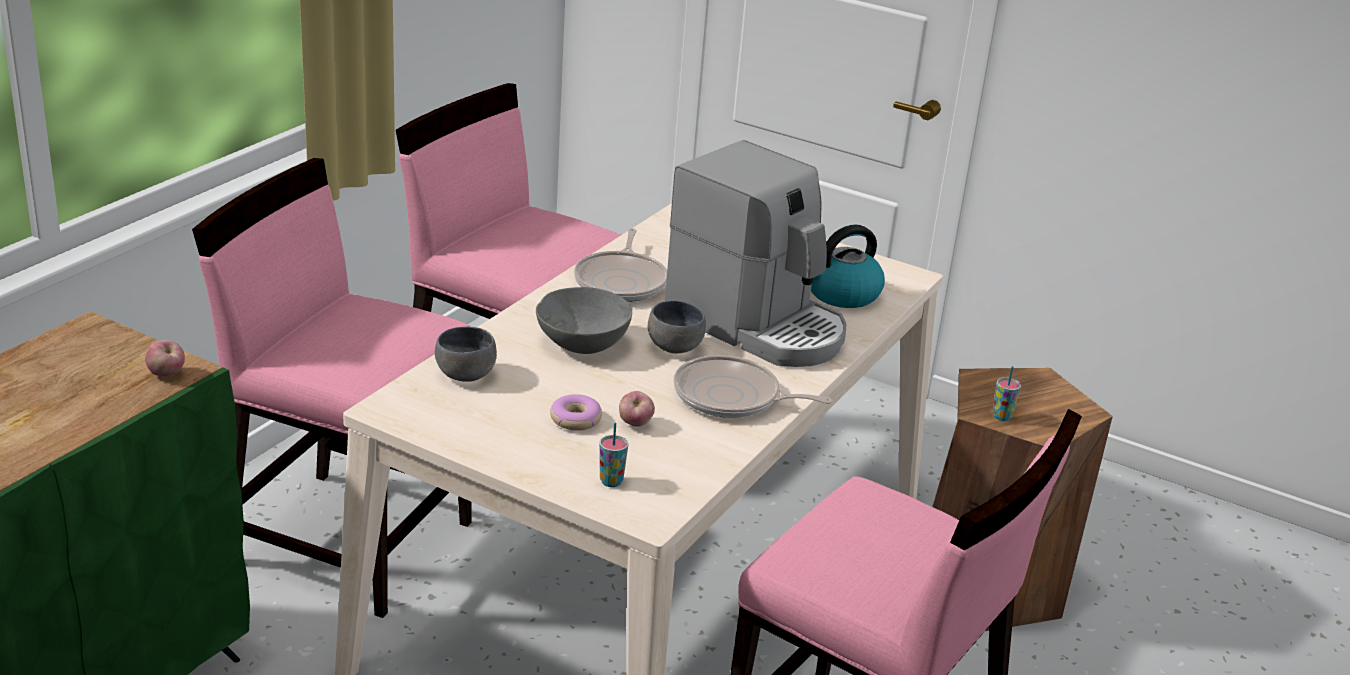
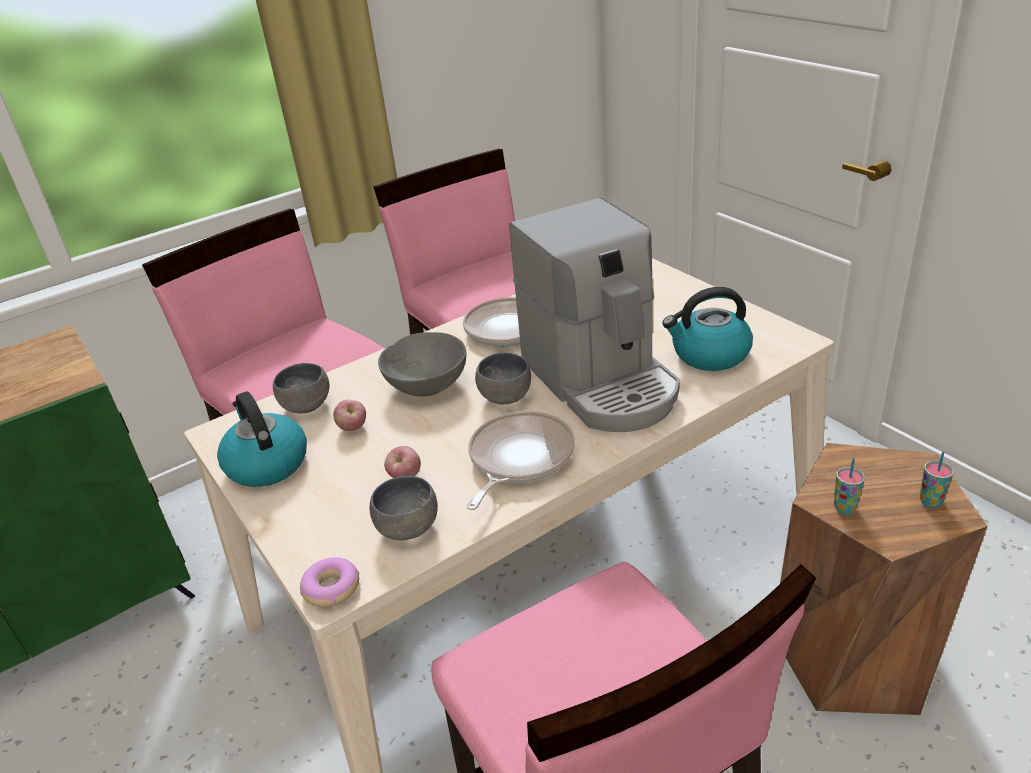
camera: 30 degrees right, 5 degrees up
(166, 374) = (61, 385): apple -> apple (353, 428)
(475, 430) = (266, 464): none -> kettle
(575, 419) = (357, 464): donut -> donut (331, 588)
(611, 482) = (332, 540): cup -> cup (930, 502)
(675, 462) = (408, 527): none -> grey bowl
(732, 397) = (518, 459): frying pan -> frying pan turned 75 degrees clockwise

